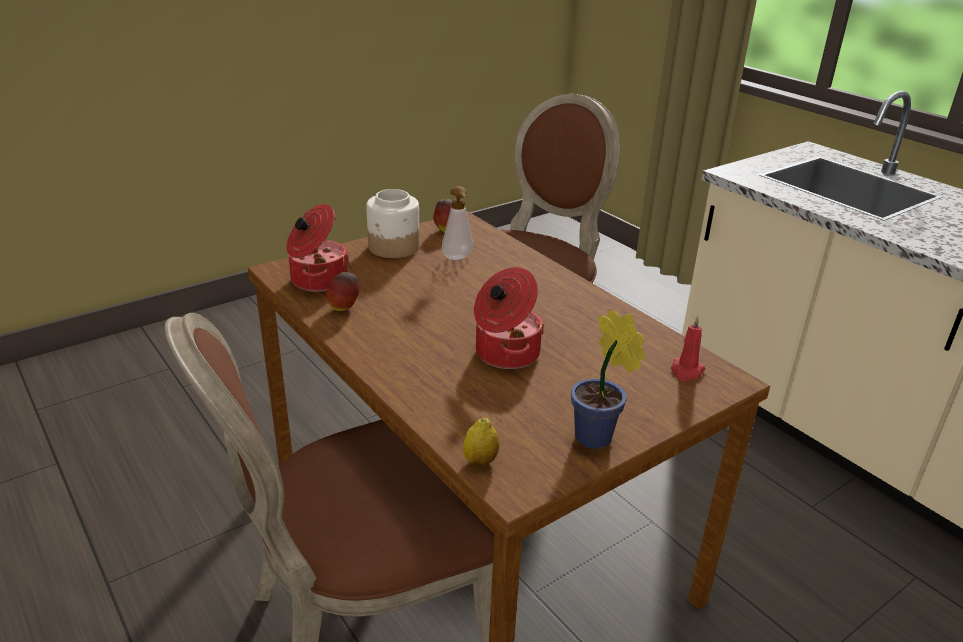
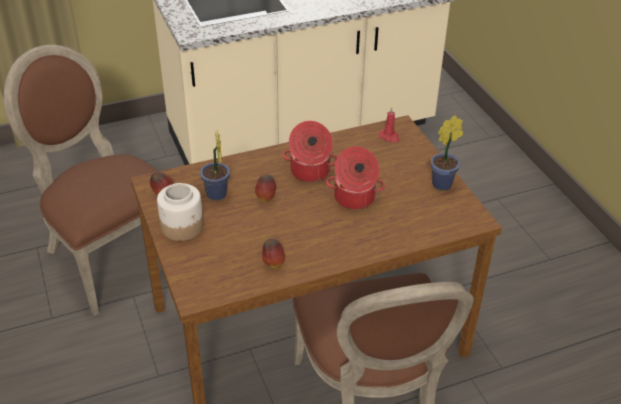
camera: 75 degrees left, 10 degrees up
(317, 280) = (223, 274): cooking pot -> cooking pot (309, 172)
(458, 258) = (217, 196): soap dispenser -> potted plant
(470, 288) = (266, 198): none -> apple
(480, 461) = (455, 227): lemon -> none

